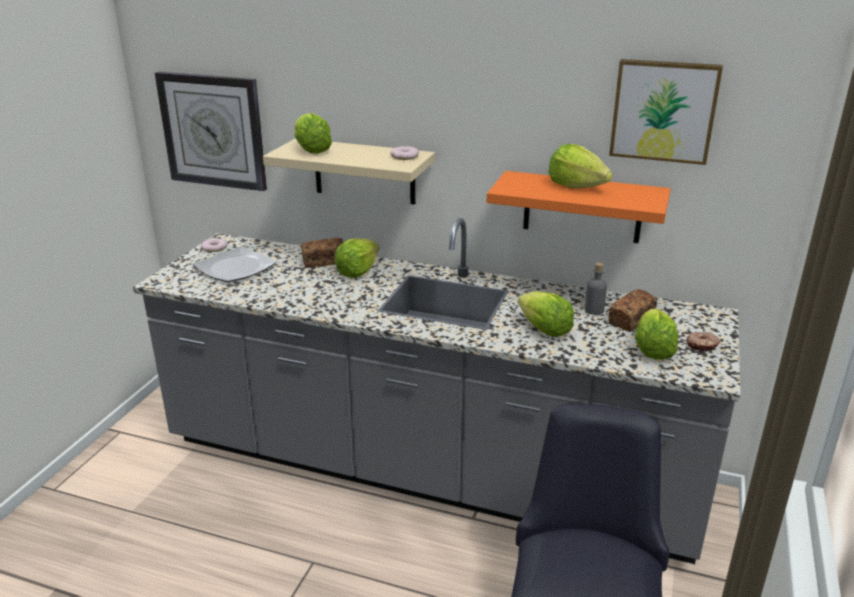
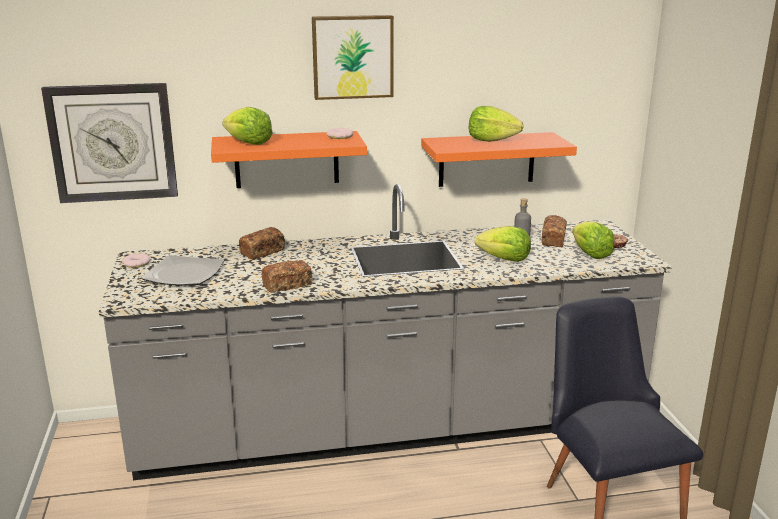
camera: 30 degrees left, 5 degrees down
(300, 302) = (287, 285): none -> bread
(357, 271) = (304, 253): lettuce -> none
(364, 171) = (286, 159): beige shelf -> orange shelf
(664, 110) = (544, 71): picture -> picture (352, 56)

